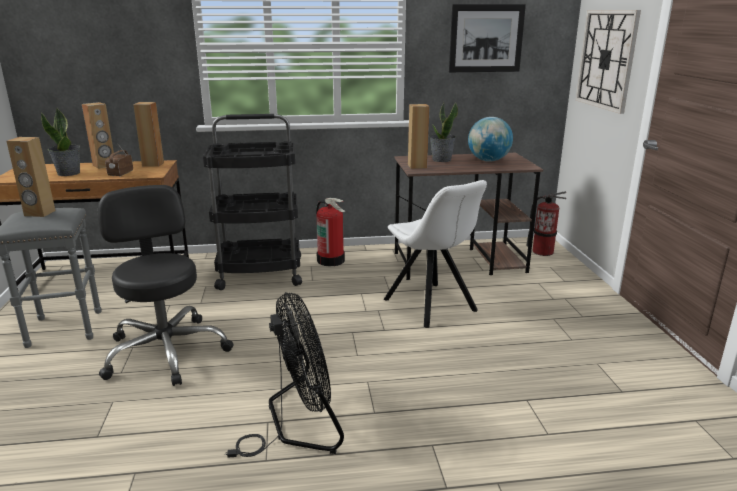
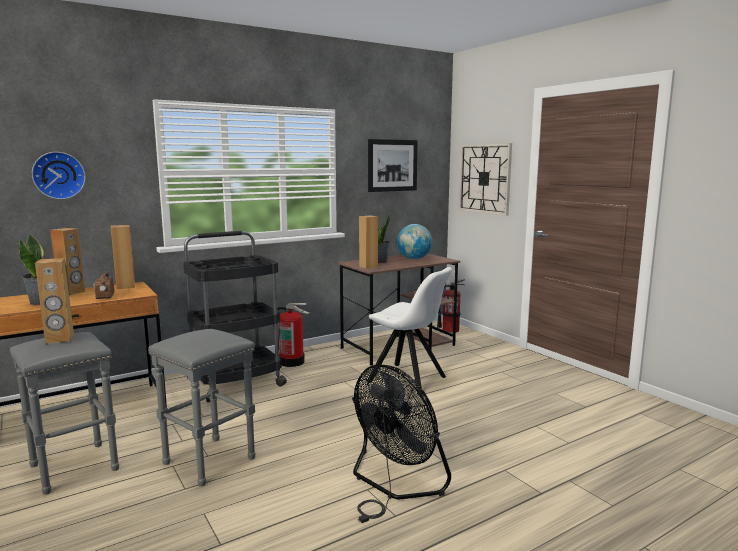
camera: 25 degrees left, 10 degrees down
(100, 48) = (58, 175): none -> wall clock
(165, 349) = (209, 459): black office chair -> grey stool

